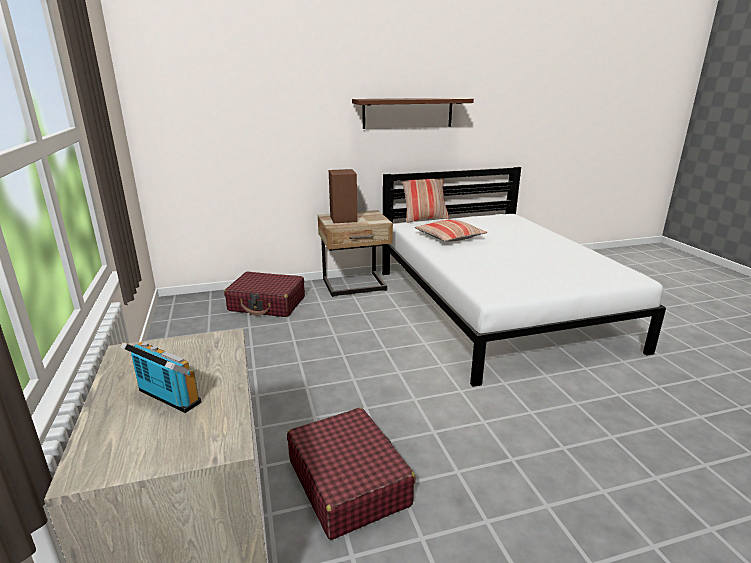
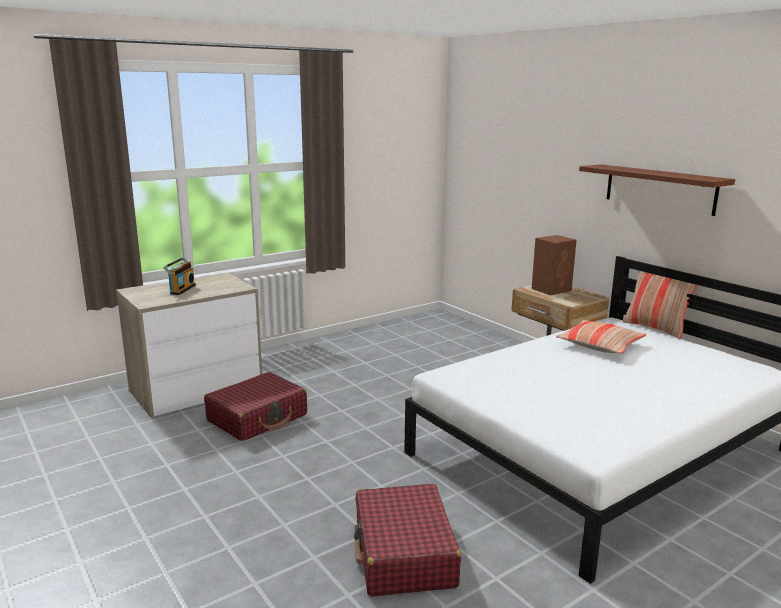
camera: 70 degrees right, 5 degrees down
(267, 304) = (468, 343): red suitcase -> red suitcase (404, 554)

